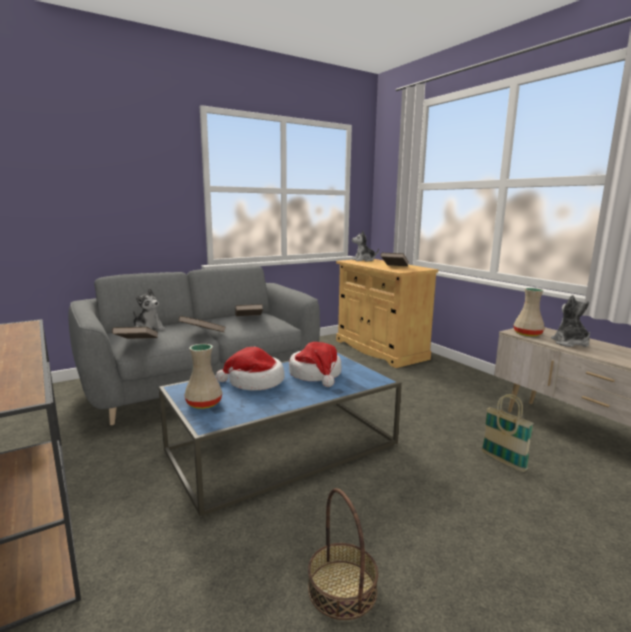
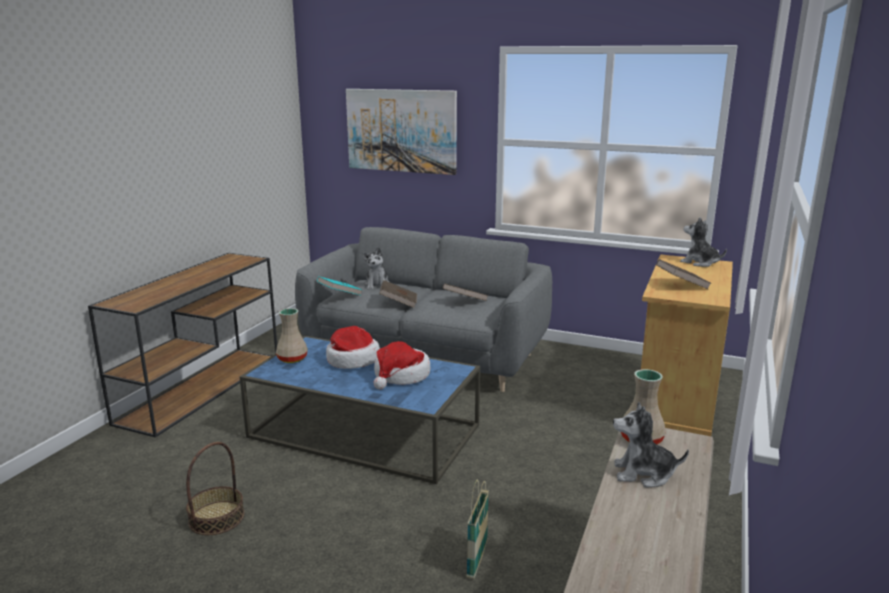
camera: 55 degrees right, 5 degrees up
(103, 179) = (401, 130): none -> picture
(137, 343) = (340, 295): brown book -> turquoise book
(570, 343) = (643, 474): plush toy -> plush toy turned 135 degrees counterclockwise

